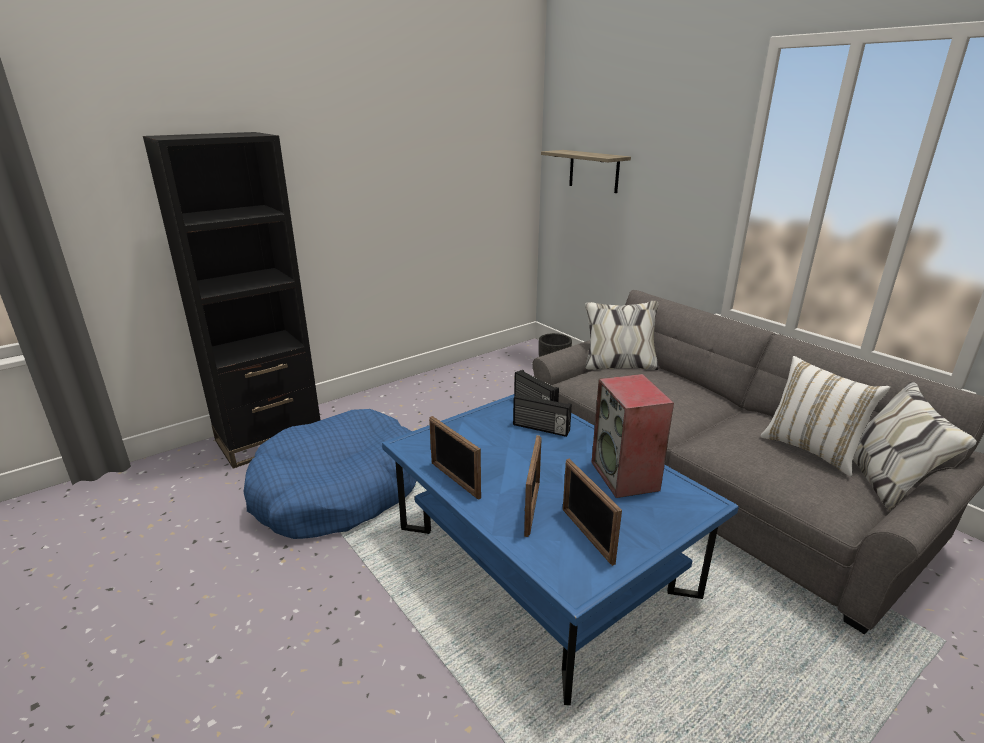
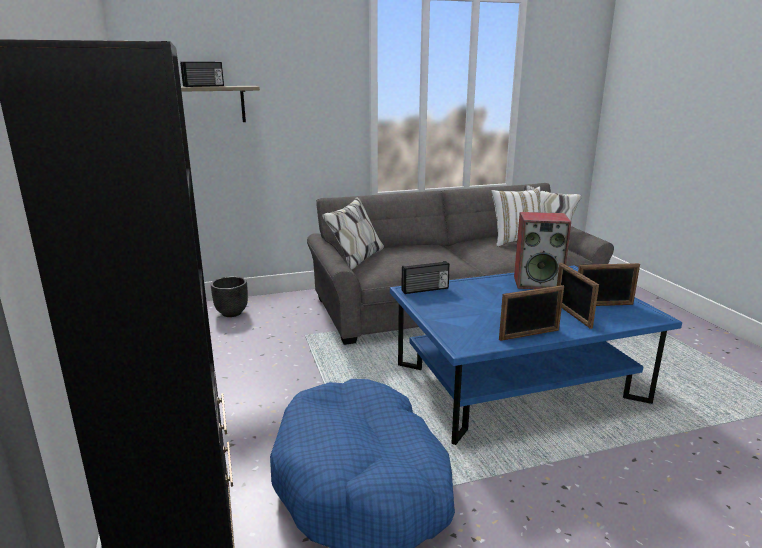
camera: 70 degrees left, 5 degrees down
(532, 508) = (572, 315): picture frame -> picture frame turned 135 degrees counterclockwise
(540, 428) = (462, 294): radio -> radio (204, 86)

